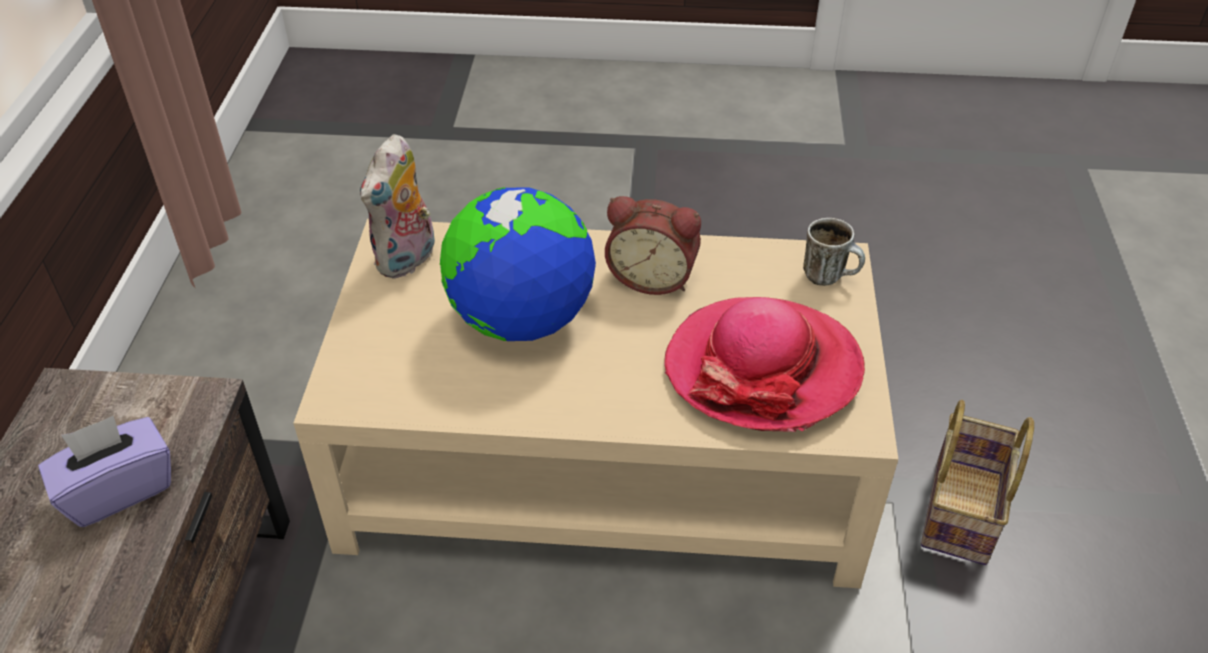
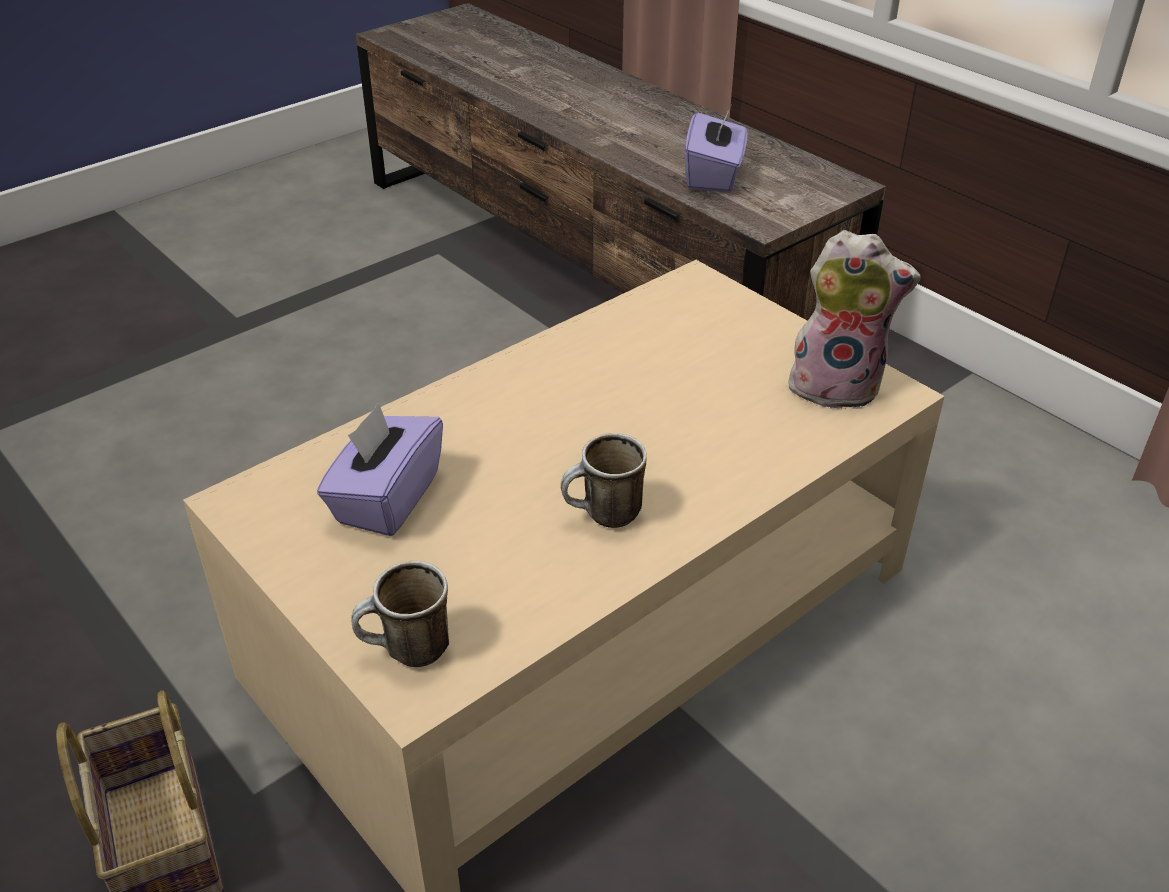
camera: 135 degrees right, 5 degrees down
(407, 260) = (837, 386): plush toy -> plush toy turned 120 degrees clockwise
(521, 320) = (659, 403): globe -> none
(652, 277) = (603, 517): alarm clock -> mug
(763, 368) = (386, 499): hat -> purple tissue box

